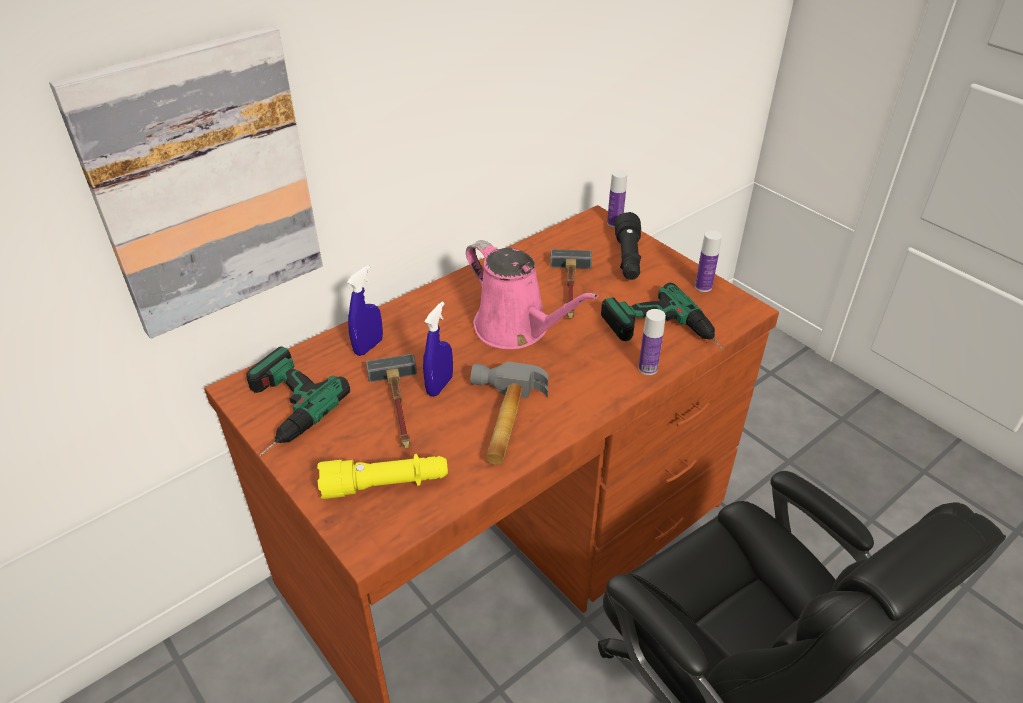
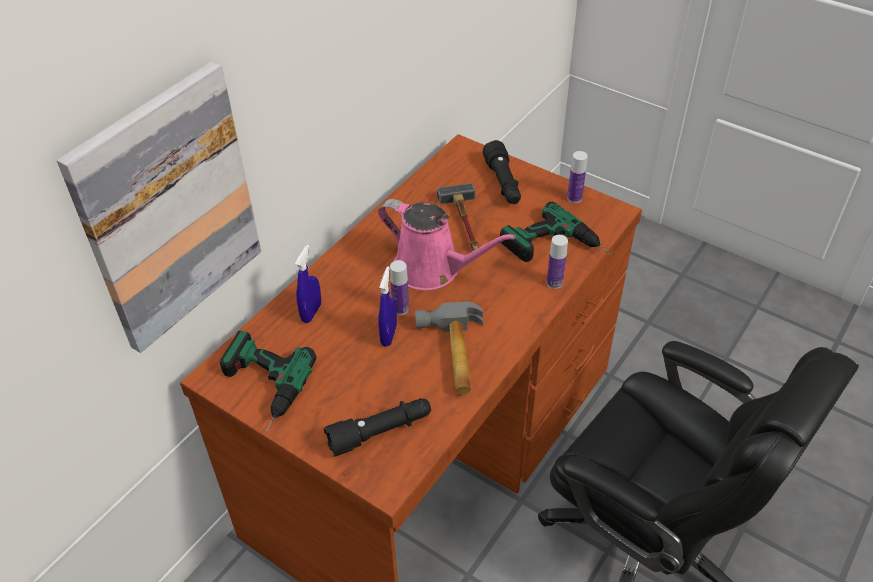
camera: 15 degrees left, 5 degrees up
(385, 485) = (380, 432): yellow flashlight -> black flashlight
(398, 408) = (362, 363): hammer -> none
(614, 223) = (479, 150): bottle -> bottle (400, 308)

